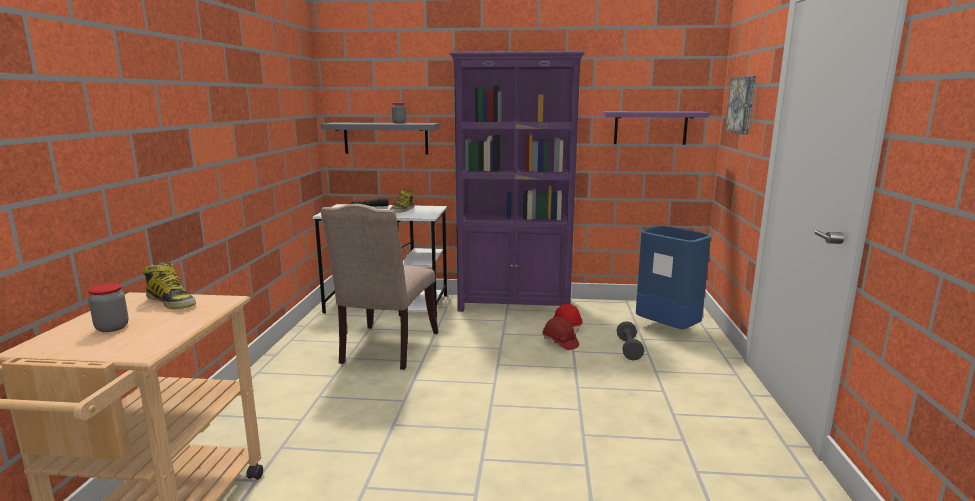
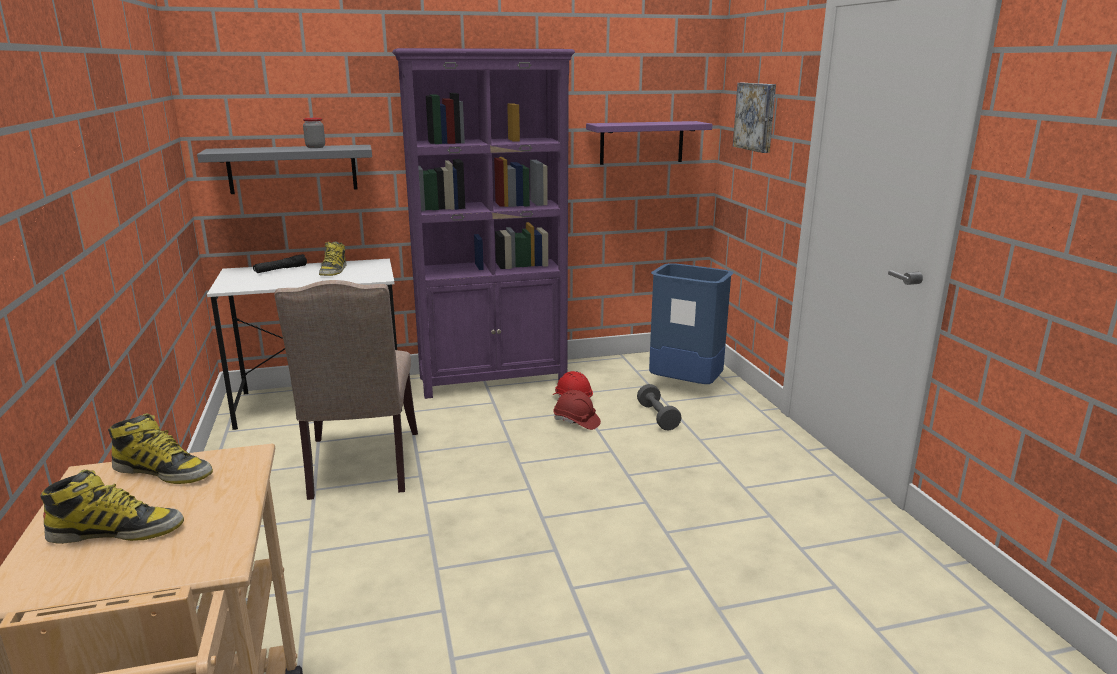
camera: 20 degrees left, 5 degrees up
(112, 328) = (117, 531): jar -> boot

